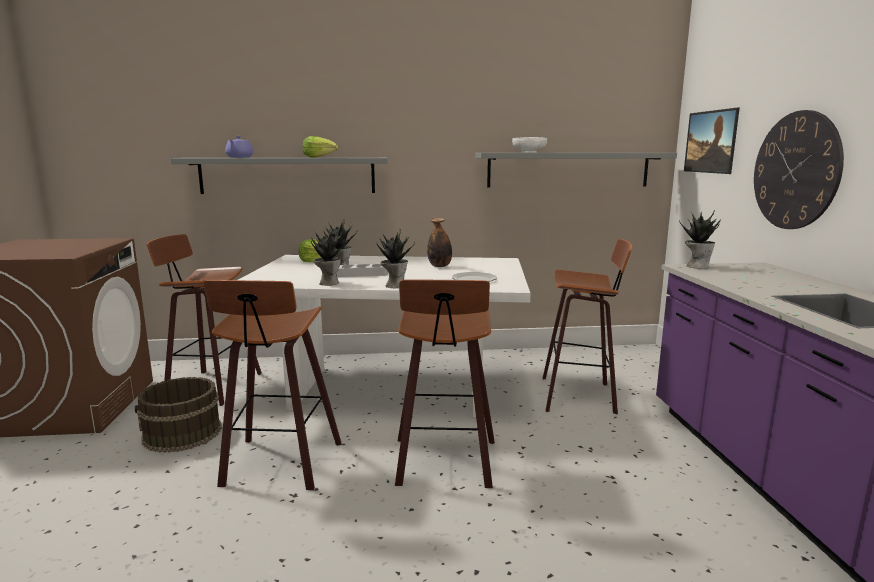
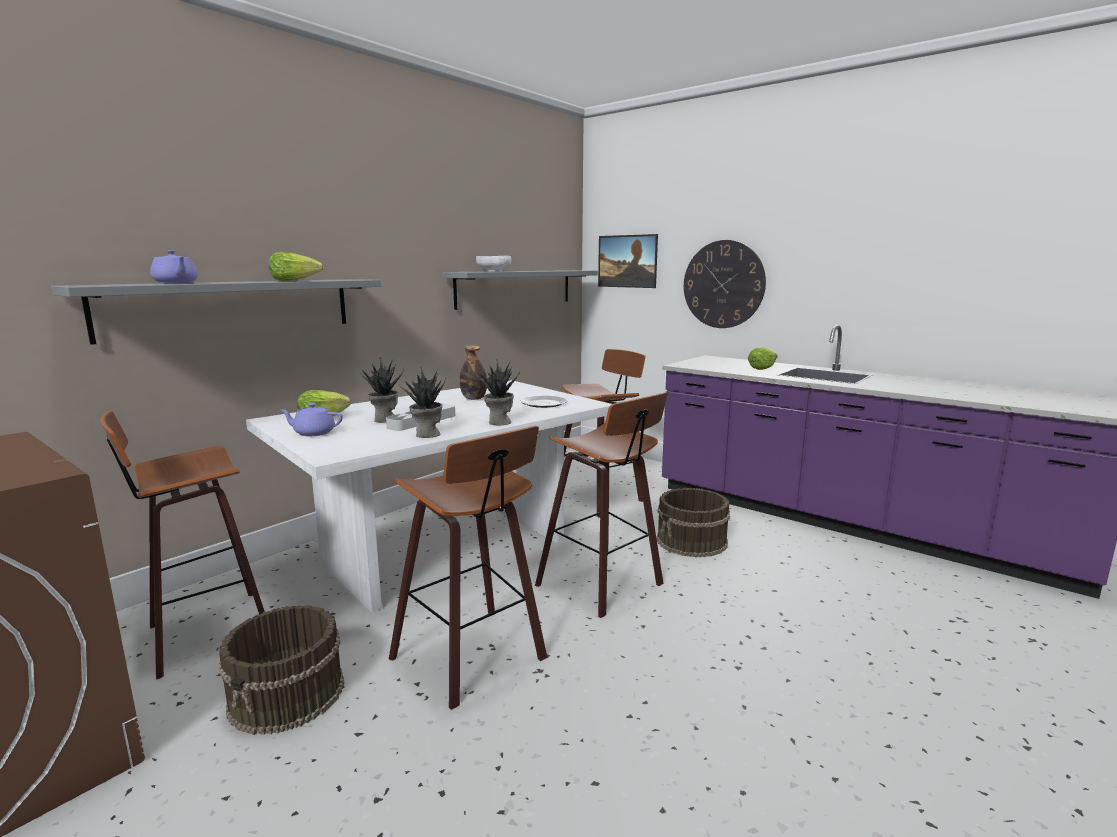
camera: 45 degrees left, 0 degrees up
(283, 268) = (313, 433): none -> purple teapot
(593, 468) = (692, 541): none -> brown bucket
(696, 266) = (685, 363): potted plant -> none
(781, 286) = (762, 368): none -> lettuce

